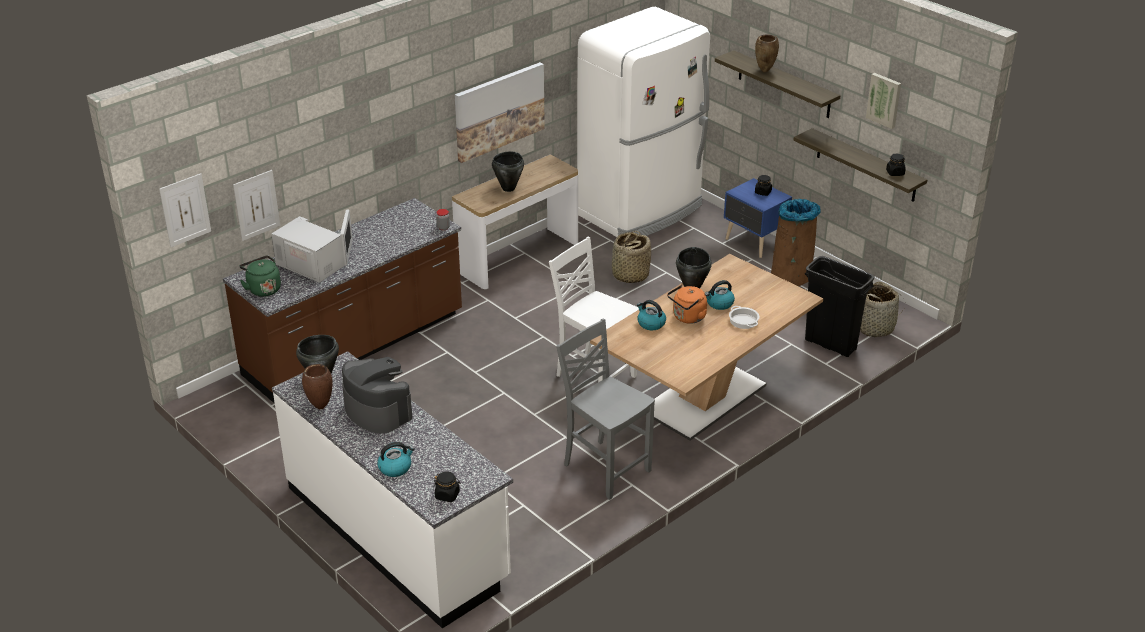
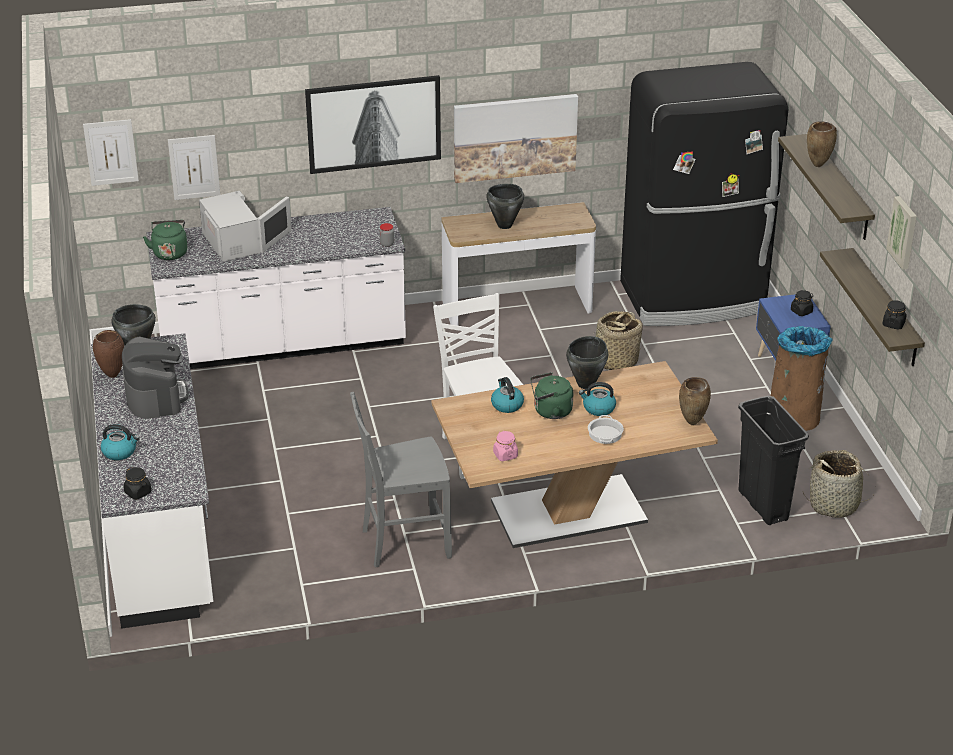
camera: 30 degrees right, 0 degrees up
(355, 346) = (282, 344): brown counter -> white counter
(396, 126) = (373, 123): none -> picture
(605, 467) = (404, 542): grey chair -> grey chair turned 90 degrees counterclockwise
(642, 211) = (694, 298): white fridge -> black fridge
(687, 318) = (550, 411): orange kettle -> green kettle
(689, 361) = (505, 455): none -> pink jar
(794, 292) = (692, 423): none -> brown vase

